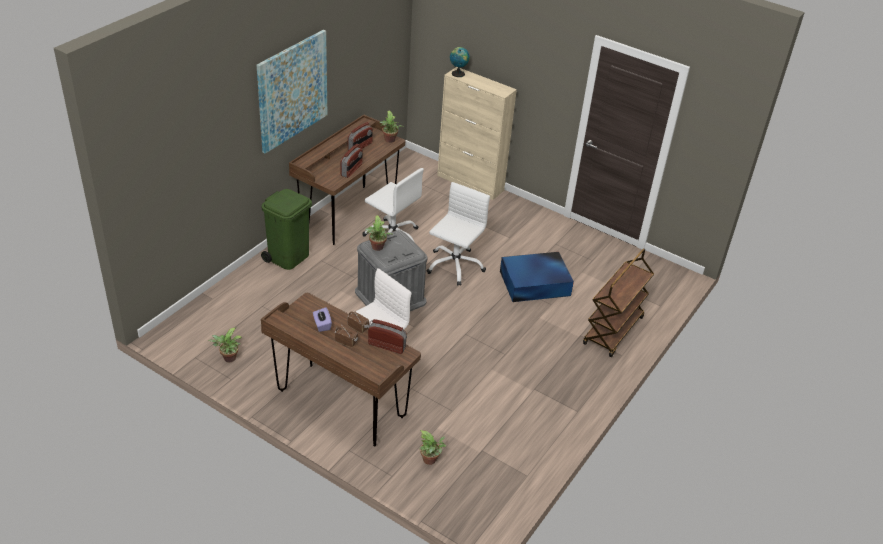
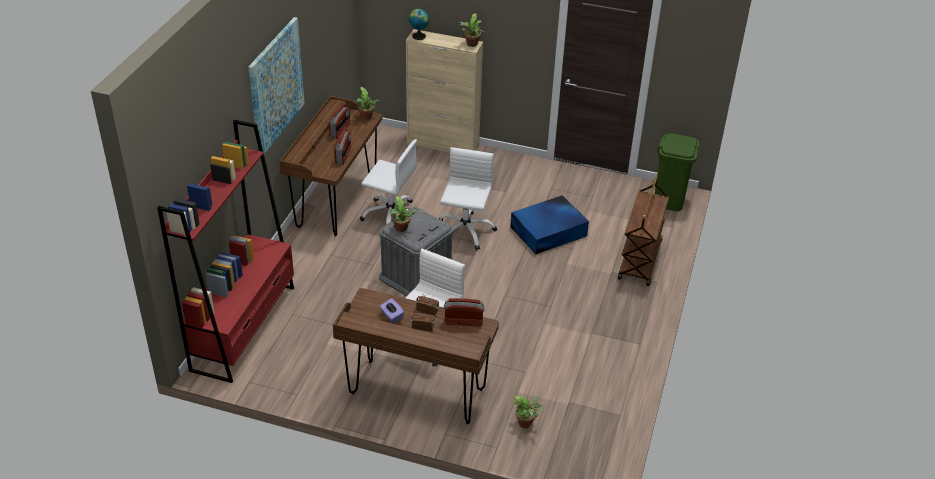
camera: 15 degrees left, 0 degrees up
(214, 308) = (244, 327): none -> red bookcase
(228, 359) = (284, 375): potted plant -> potted plant (471, 45)
(288, 257) = (296, 259): green trash can -> green trash can (668, 200)

